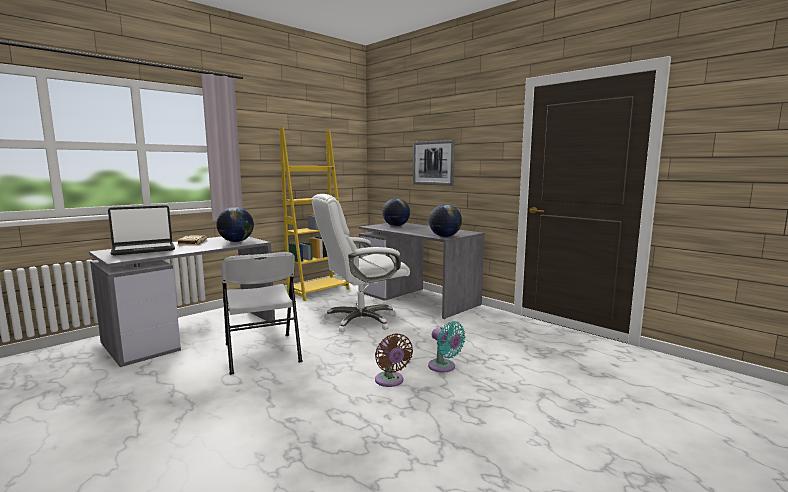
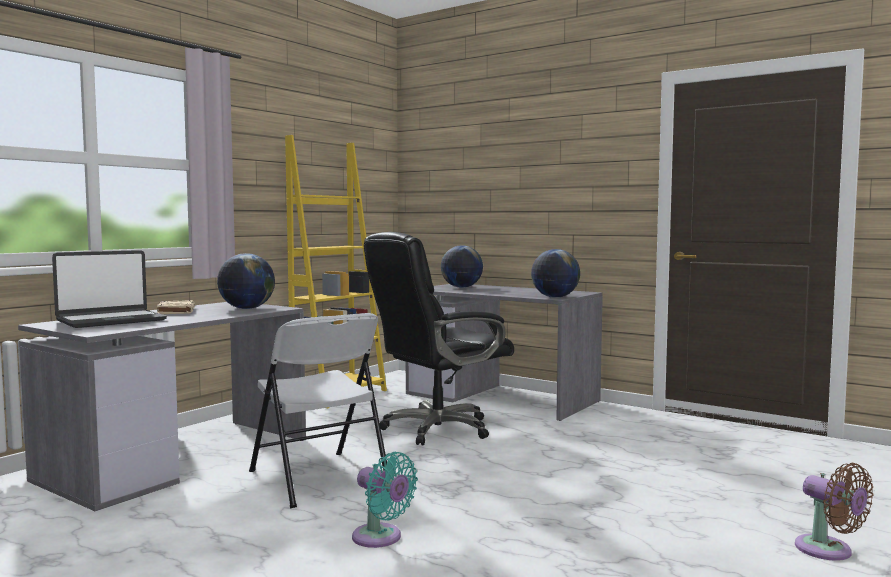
camera: 10 degrees left, 5 degrees down
(362, 320) = (439, 428): white office chair -> black office chair
(390, 381) = (542, 499): brown fan -> brown fan (829, 551)
(433, 163) = (515, 192): picture -> none
(444, 367) = (604, 478): turquoise fan -> turquoise fan (380, 538)

